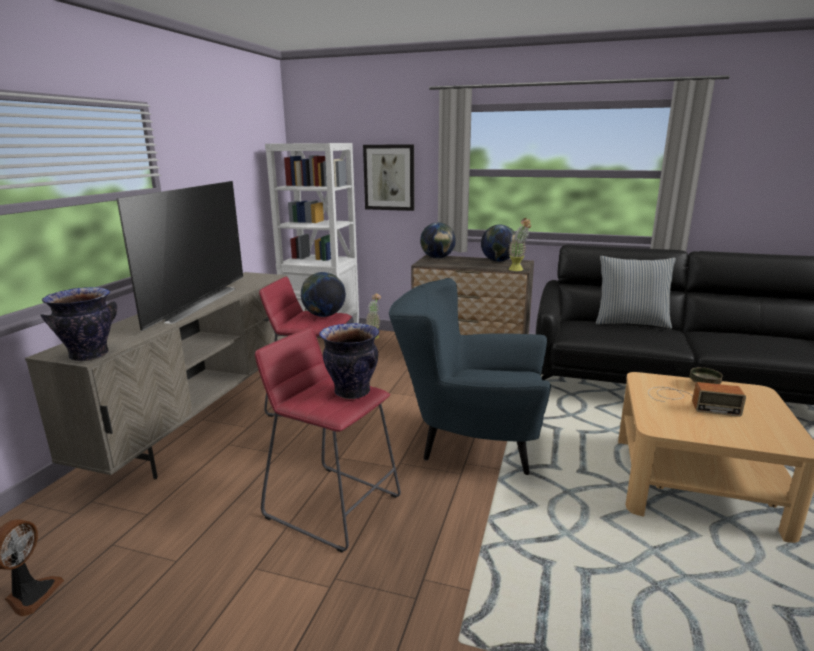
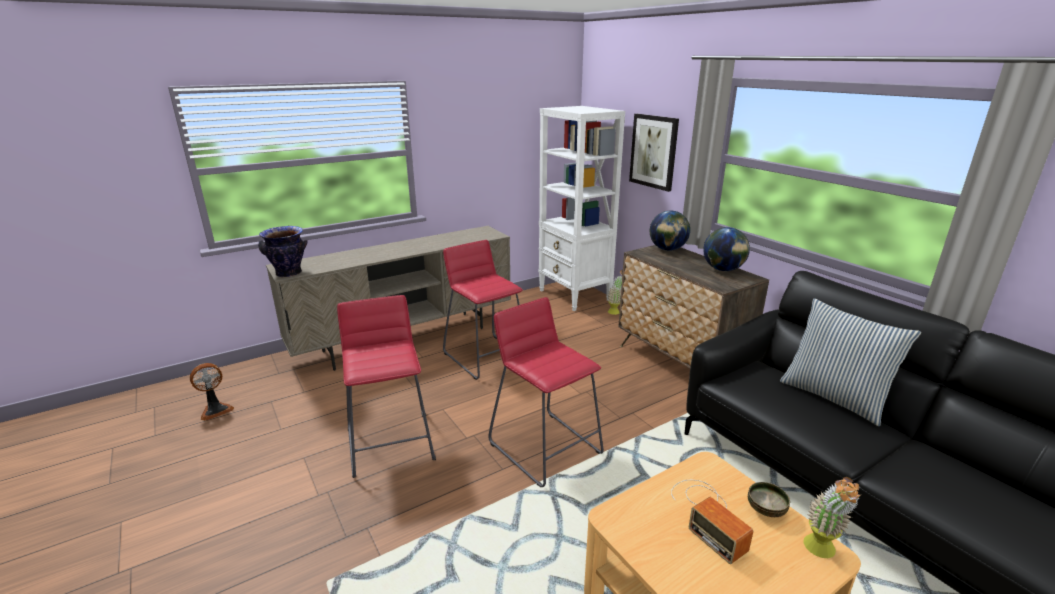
camera: 40 degrees right, 5 degrees up
(193, 303) = (404, 247): television -> none
(324, 315) = (497, 283): globe -> none
(353, 392) = (394, 359): vase -> none
(468, 444) = (545, 447): blue armchair -> red stool
(518, 270) = (718, 287): potted plant -> potted plant (821, 552)

